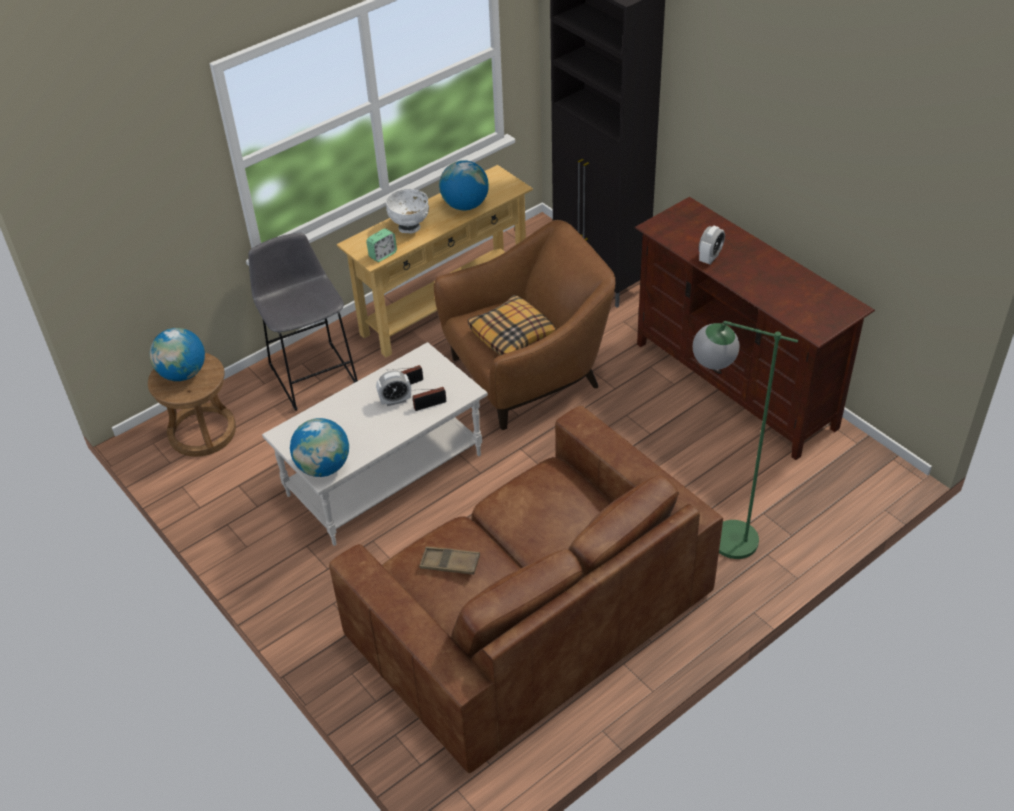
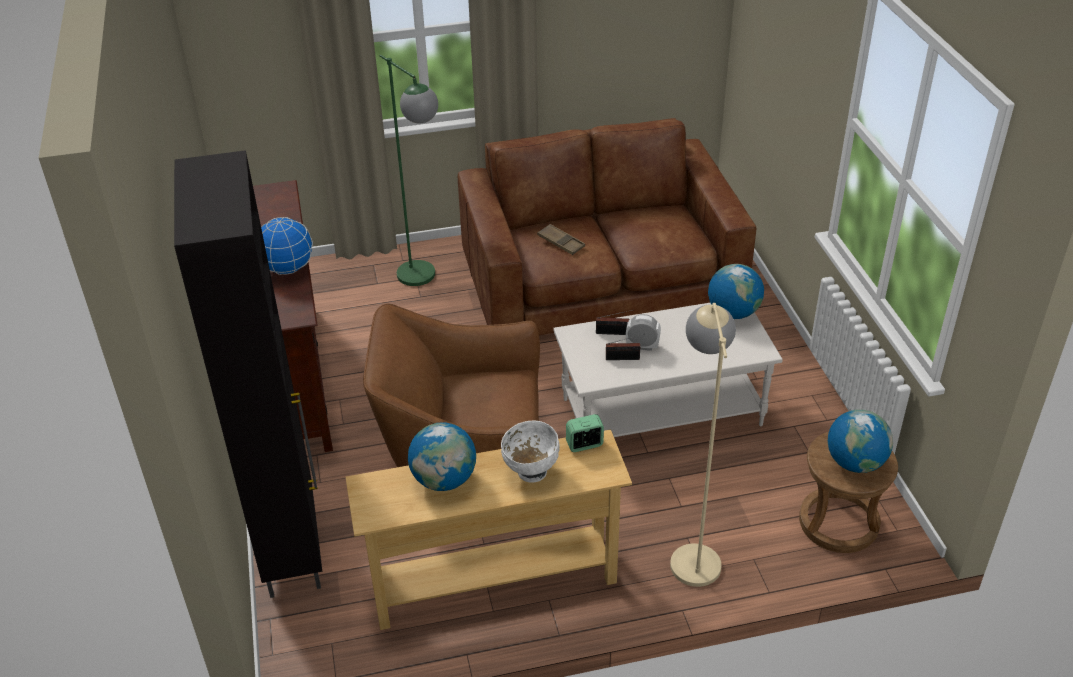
camera: 155 degrees left, 5 degrees down
(312, 372) = (692, 552): grey stool -> beige floor lamp
(450, 563) = (660, 230): brown tray -> brown tray (561, 242)
(512, 334) = (483, 392): pillow -> none
(710, 258) = (287, 269): alarm clock -> globe

